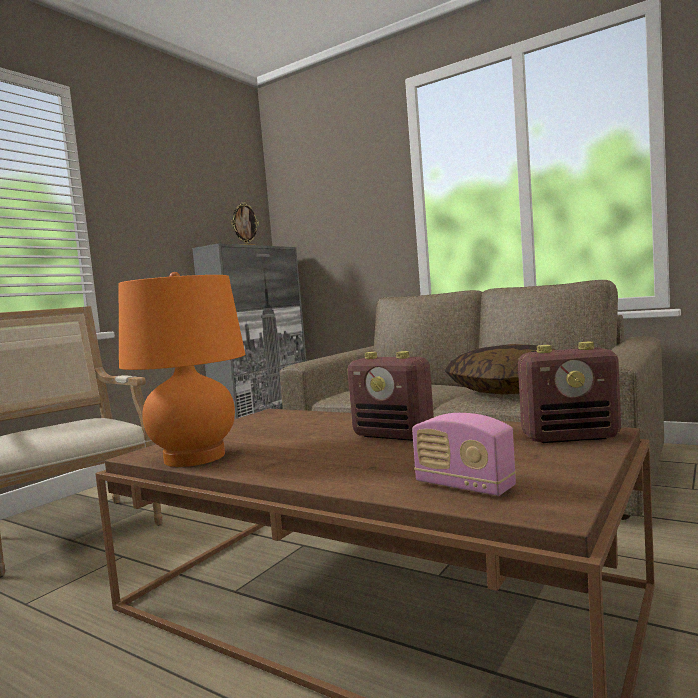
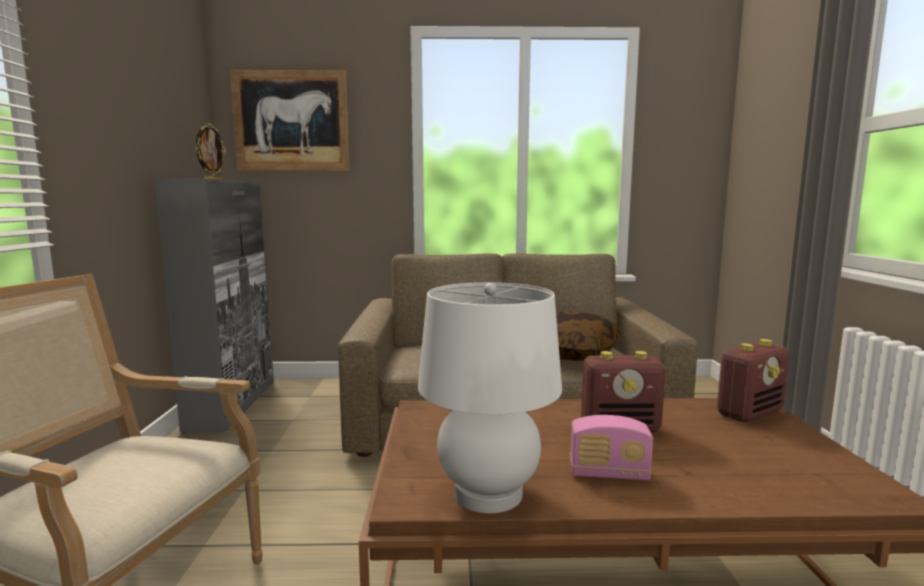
camera: 35 degrees left, 5 degrees up
(195, 457) = (488, 493): orange table lamp -> white table lamp
(318, 191) = (291, 121): none -> picture
(464, 486) = (797, 482): radio -> radio (608, 474)

